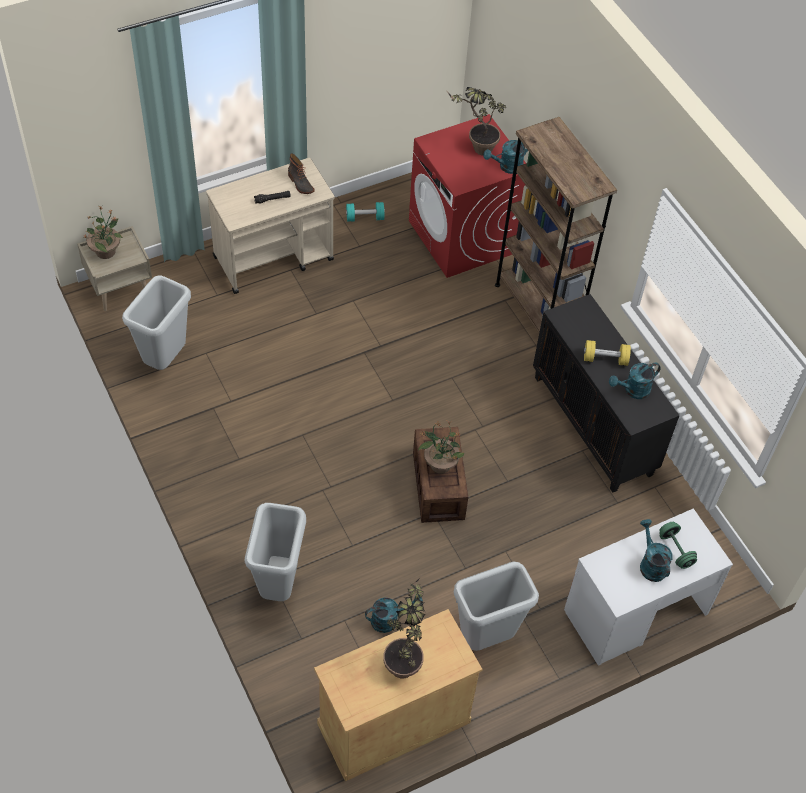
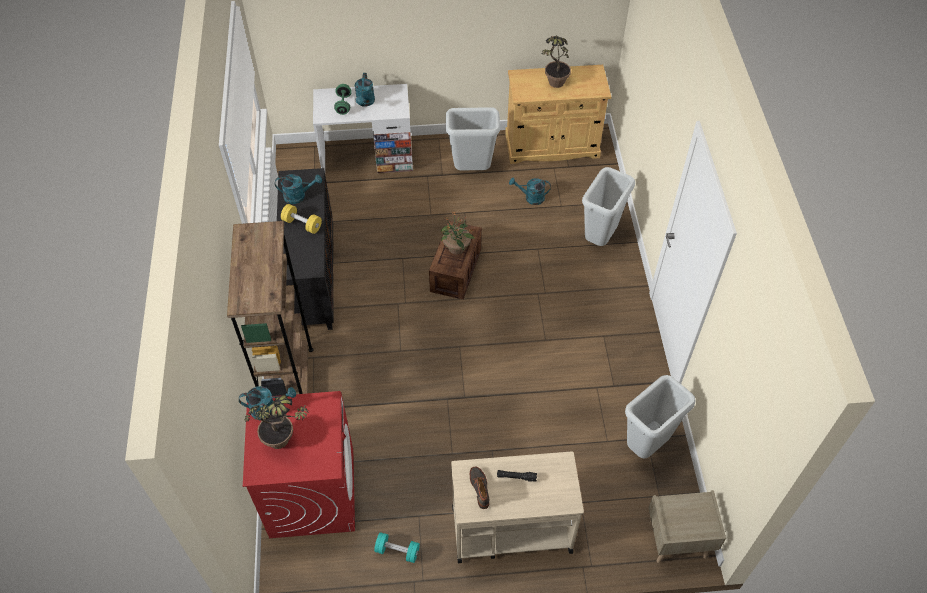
camera: 155 degrees left, 0 degrees up
(106, 251) = (695, 522): potted plant -> none

